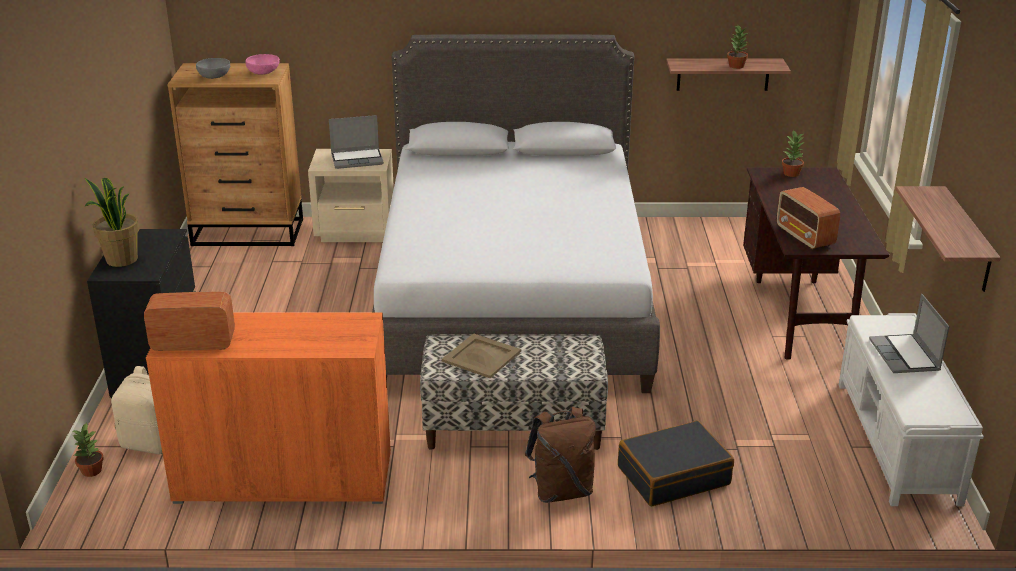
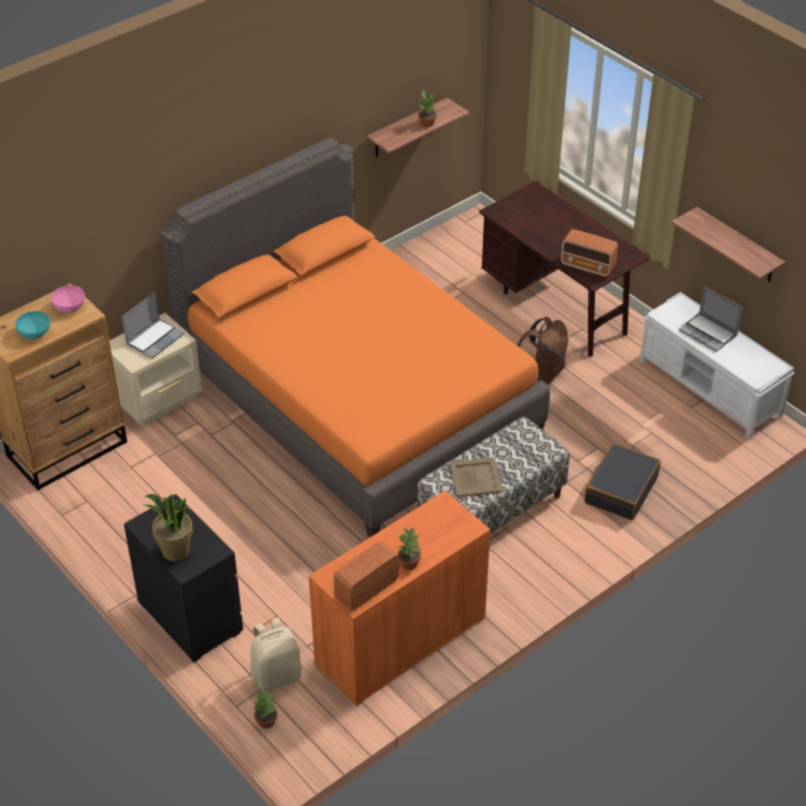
camera: 40 degrees left, 15 degrees up
(214, 76) = (34, 332): grey bowl -> turquoise bowl
(512, 296) = (357, 399): grey bed -> orange bed
(561, 491) = (573, 541): brown backpack -> brown backpack (542, 373)
(791, 173) = (514, 202): potted plant -> potted plant (409, 563)

